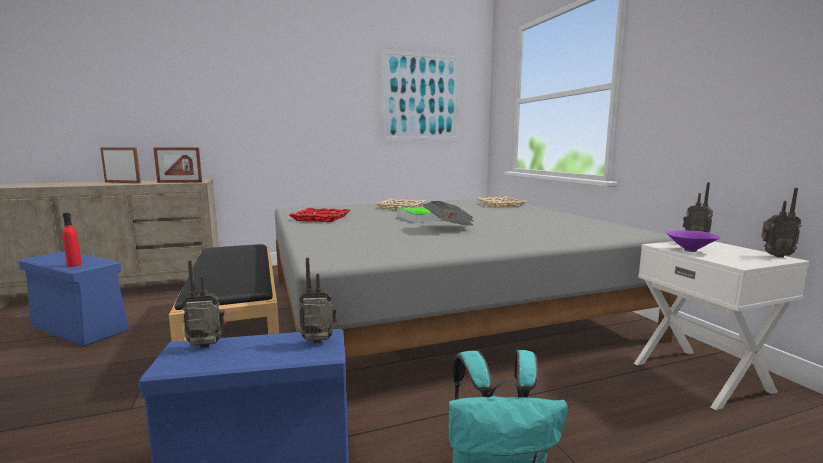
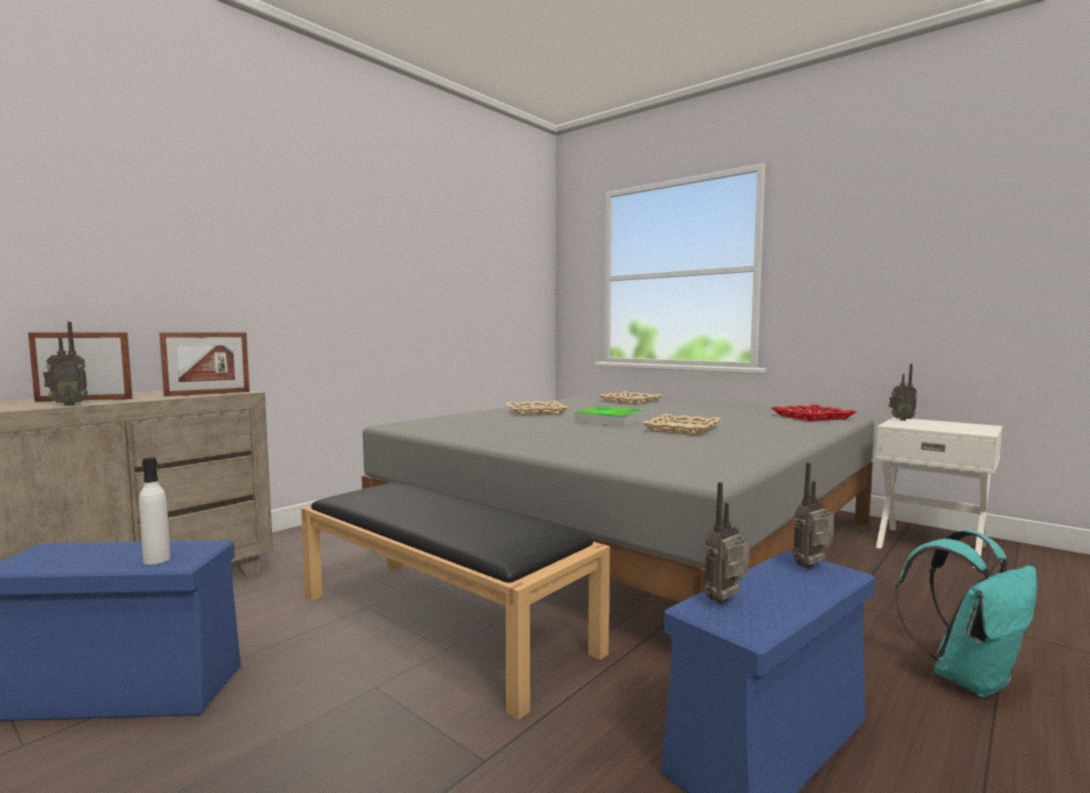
camera: 30 degrees left, 5 degrees down
(74, 265) = (157, 560): red bottle -> white bottle
(321, 218) = (492, 433): red tray -> red tray (811, 417)
(421, 97) = (490, 266): picture -> none
(450, 228) = (681, 429): newspaper -> beige tray
(691, 251) = (925, 427): purple bowl -> none
(774, 256) = (977, 424): radio -> radio (69, 404)

